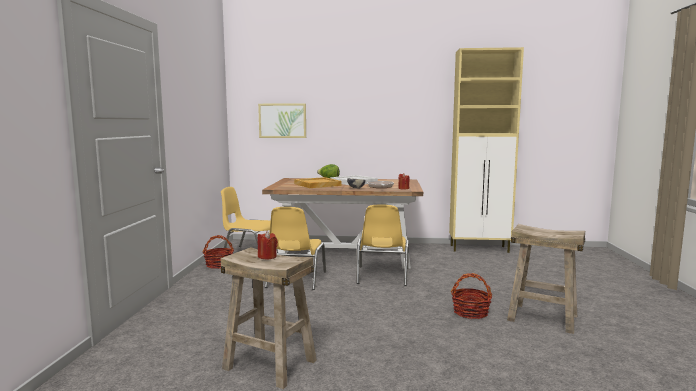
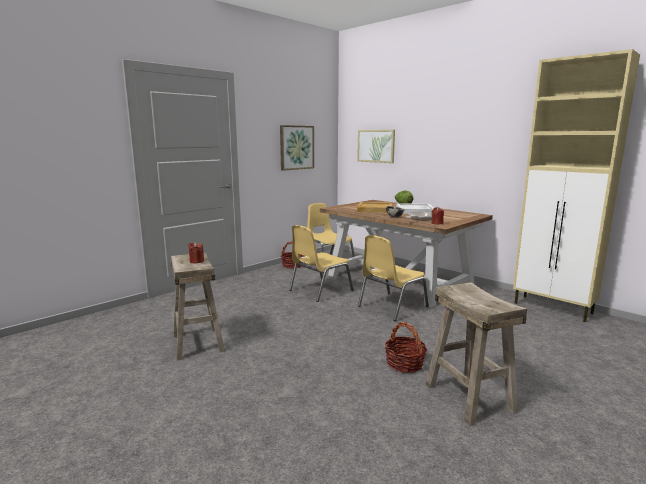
camera: 40 degrees right, 5 degrees up
(203, 122) = (296, 147): none -> picture

